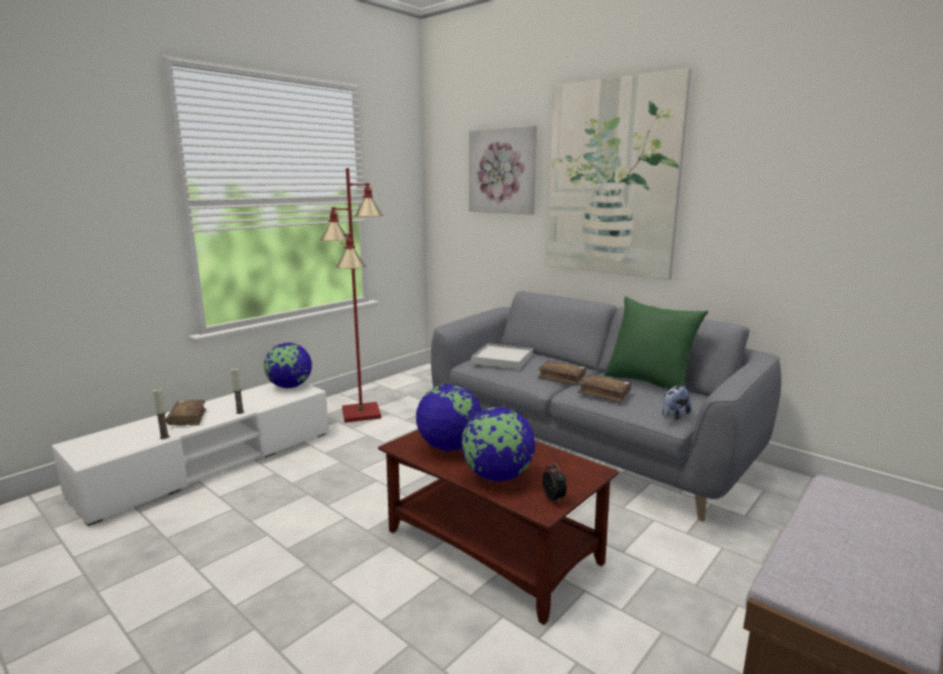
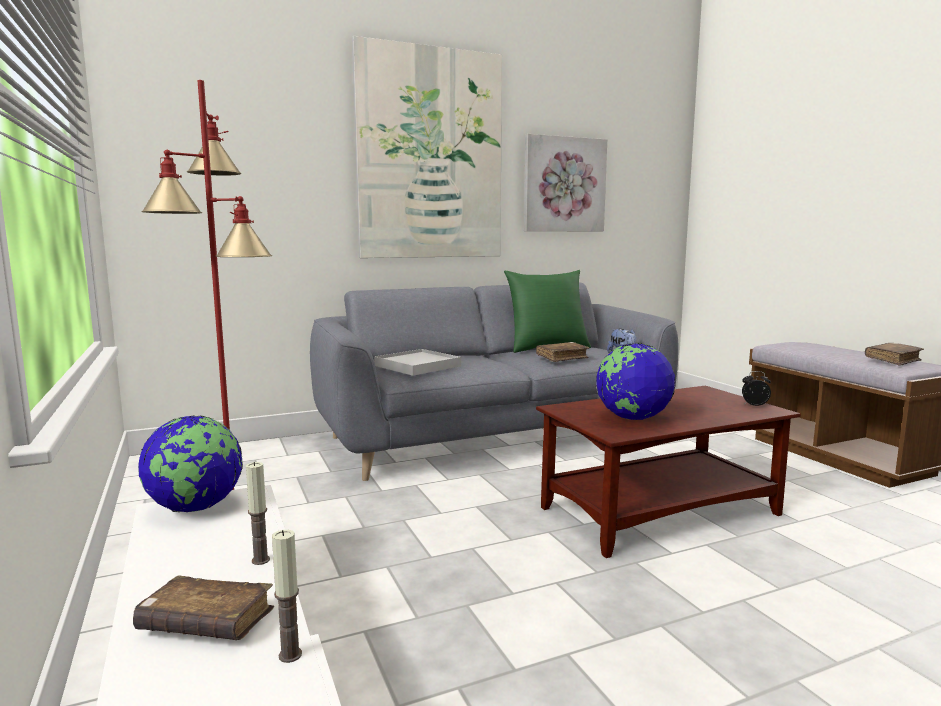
camera: 65 degrees left, 5 degrees down
(497, 477) = (708, 413): globe -> none
(502, 171) = (274, 136): picture -> picture (564, 185)
(562, 377) = (502, 361): brown book -> brown book (893, 360)

